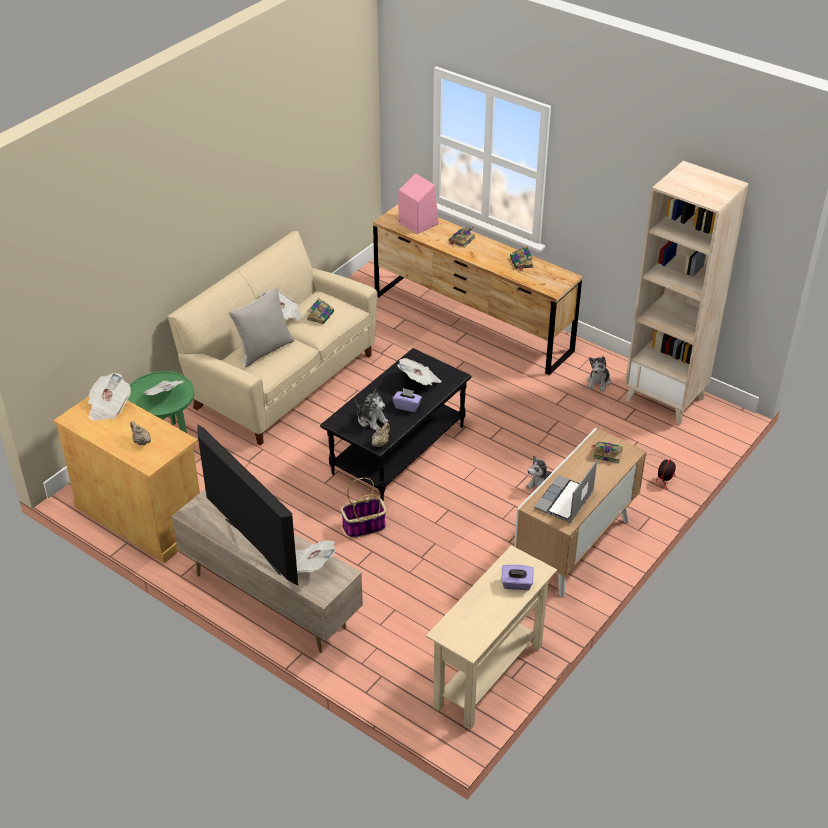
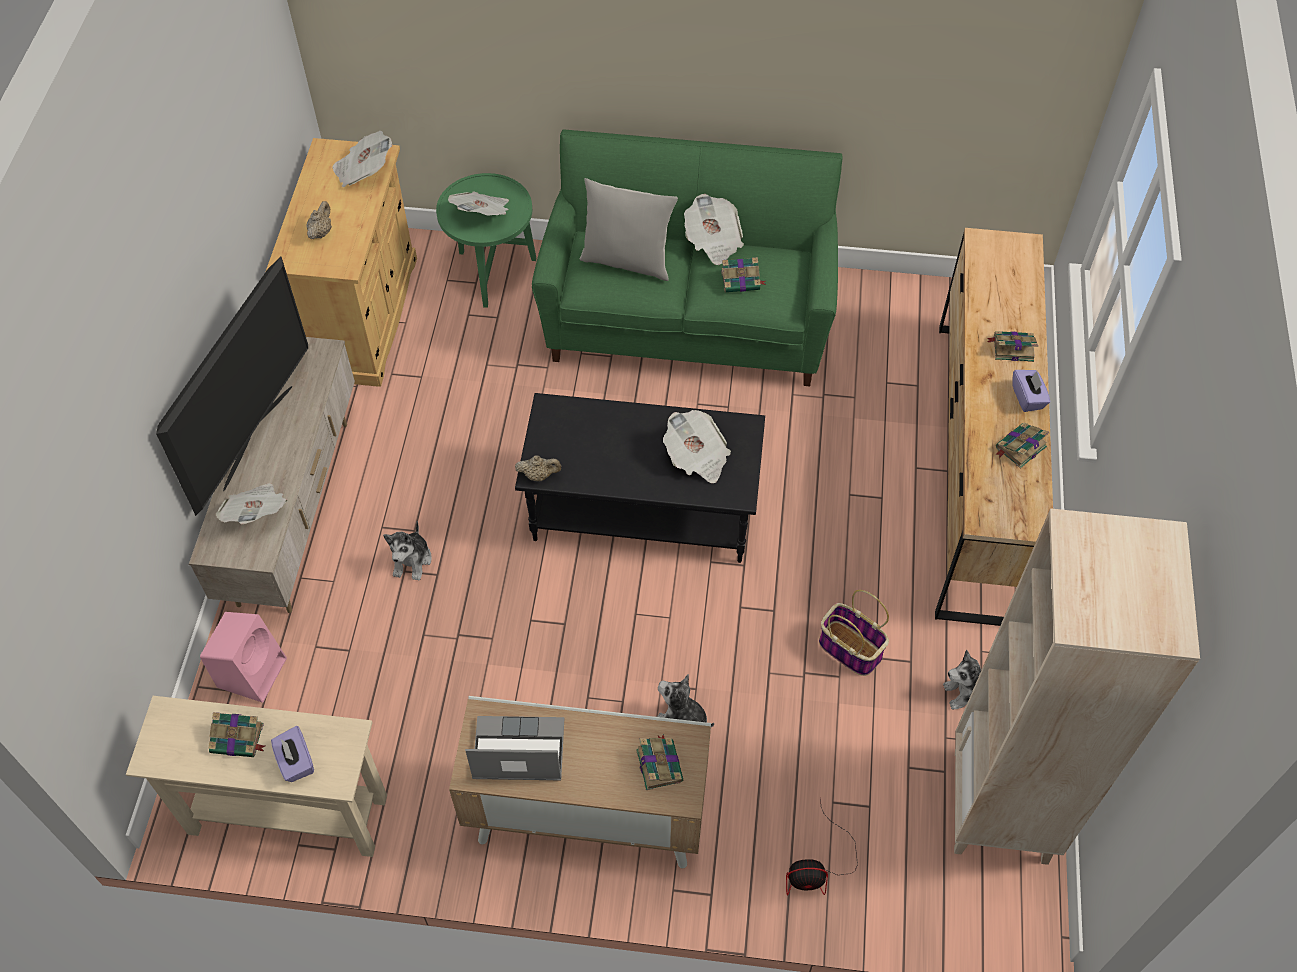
camera: 60 degrees right, 15 degrees up
(282, 380) = (688, 319): beige sofa -> green sofa
(363, 527) = (475, 543): basket -> basket (849, 648)
(371, 420) = (578, 443): plush toy -> plush toy (412, 560)
(407, 406) = (634, 469): purple tissue box -> purple tissue box (1028, 398)
(417, 223) = (1007, 277): pink speaker -> pink speaker (252, 671)
(484, 604) = (238, 738): none -> book

